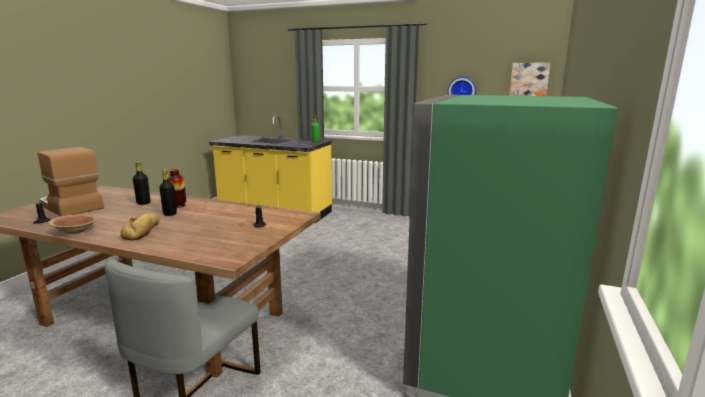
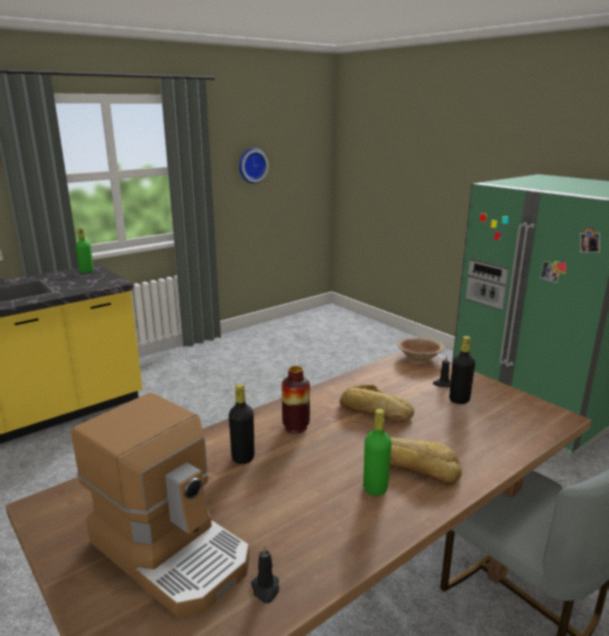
camera: 60 degrees left, 5 degrees up
(70, 207) = (172, 550): coffee machine -> coffee machine turned 120 degrees counterclockwise
(75, 231) = (373, 537): brown bowl -> brown bowl (419, 358)
(119, 226) = (375, 488): none -> green bottle
(170, 214) = (338, 438): black bottle -> black bottle (459, 400)
(206, 216) = (374, 411): none -> bread
(529, 81) = (310, 149): picture -> none

